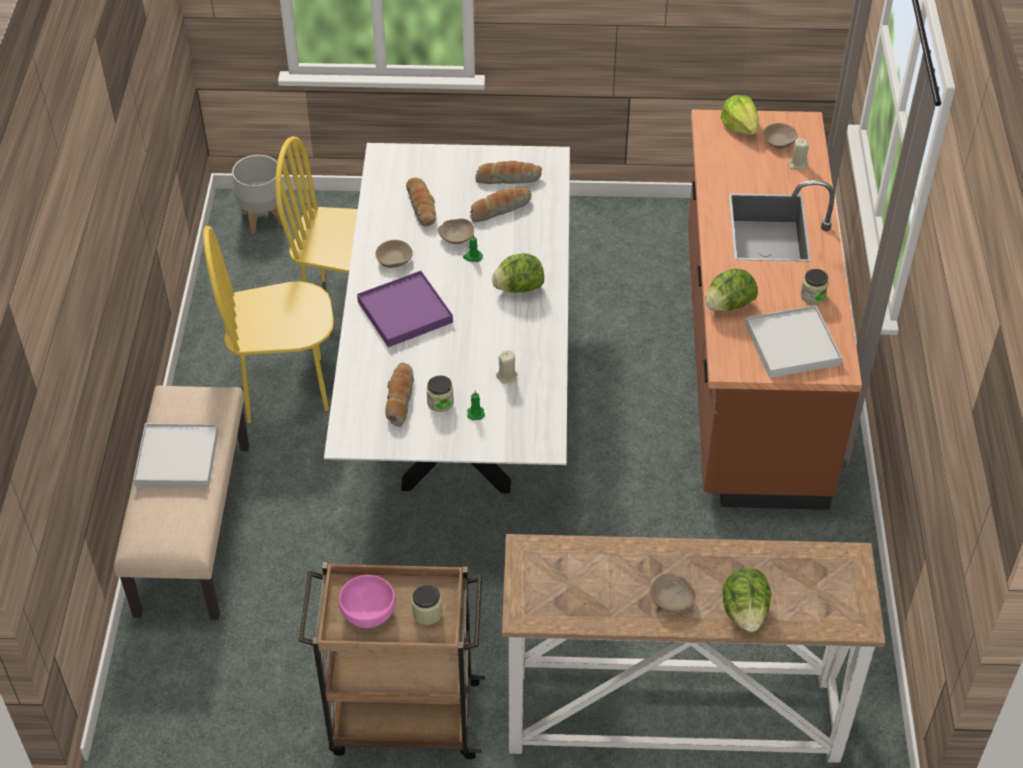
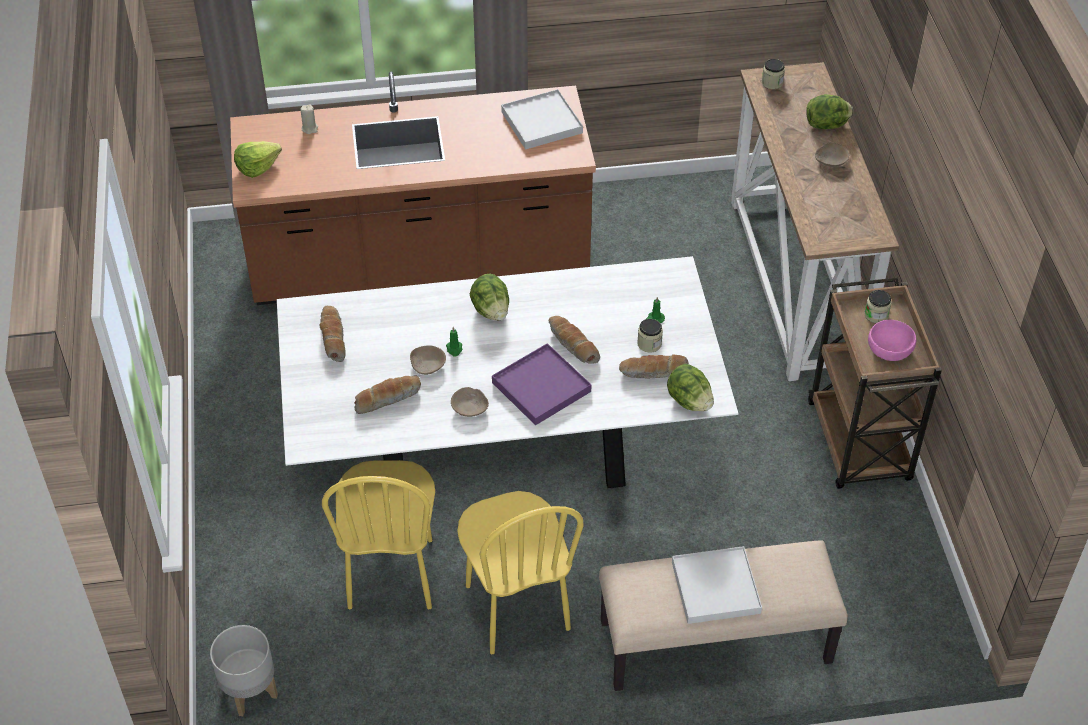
camera: 100 degrees left, 0 degrees up
(500, 209) = (380, 338): bread -> bread (572, 345)
(507, 376) = (605, 304): beige candle -> none
(728, 305) = (504, 160): lettuce -> lettuce (689, 401)
(779, 142) = (278, 141): beige bowl -> none
(813, 295) = (481, 113): jar -> jar (772, 82)

